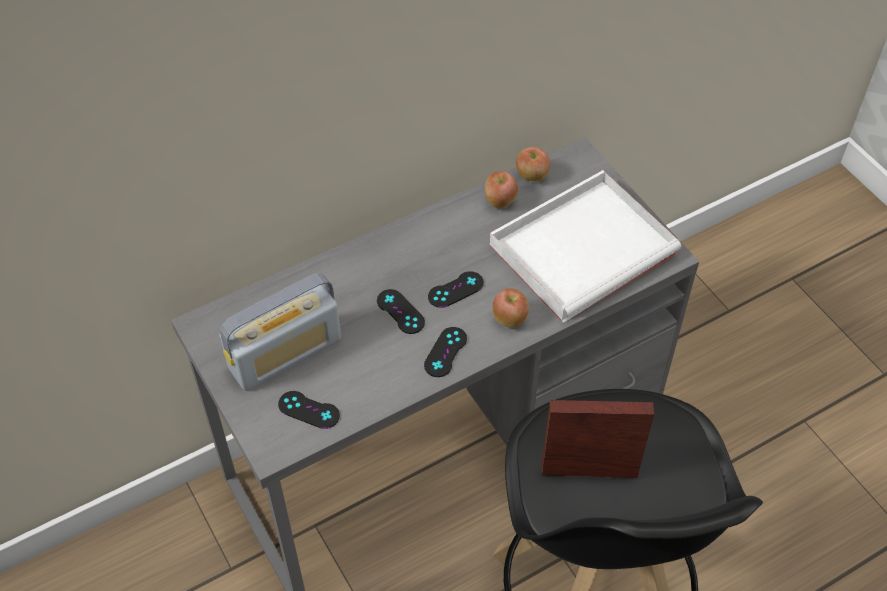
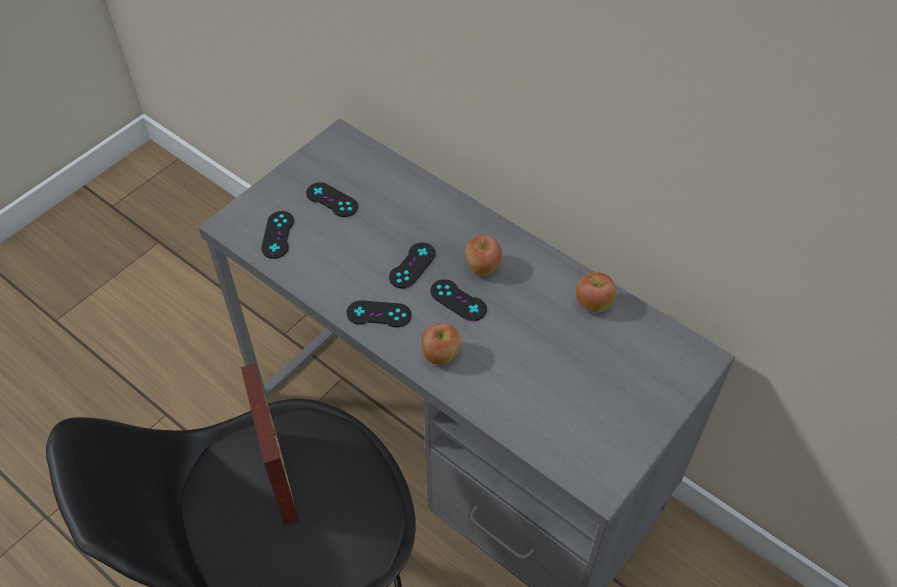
camera: 70 degrees right, 0 degrees up
(285, 353) = (332, 200): radio -> black game controller
(532, 176) = (644, 322): apple -> apple (482, 267)
(584, 247) = (569, 397): white tray -> none

